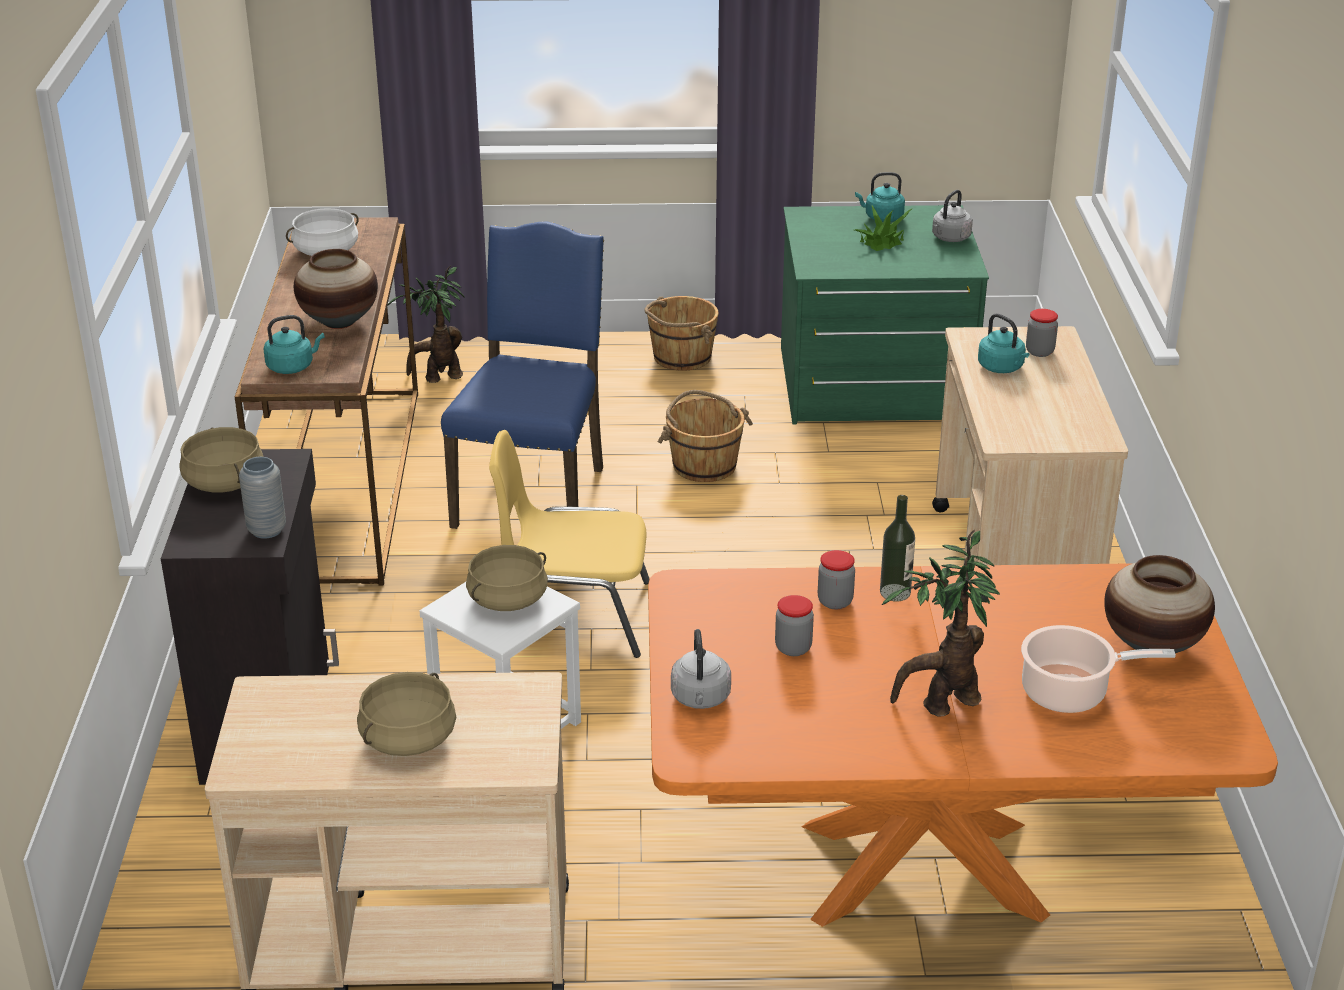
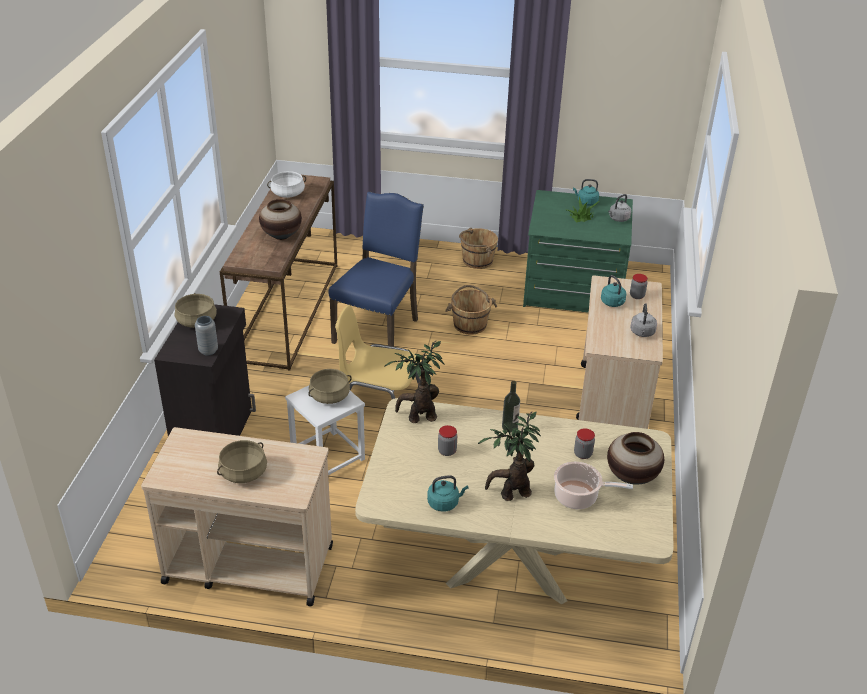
camera: 10 degrees right, 5 degrees up
(292, 367) = (251, 259): turquoise kettle -> turquoise kettle (444, 503)
(438, 377) = (350, 257): potted plant -> potted plant (418, 417)
(700, 699) = (391, 473): grey kettle -> grey kettle (642, 333)
(835, 601) = (477, 428): jar -> jar (583, 454)
(923, 872) = (510, 567): orange dining table -> beige dining table

